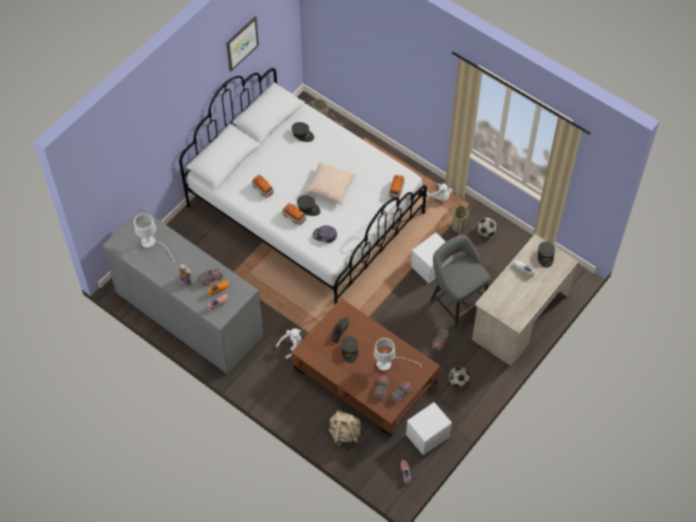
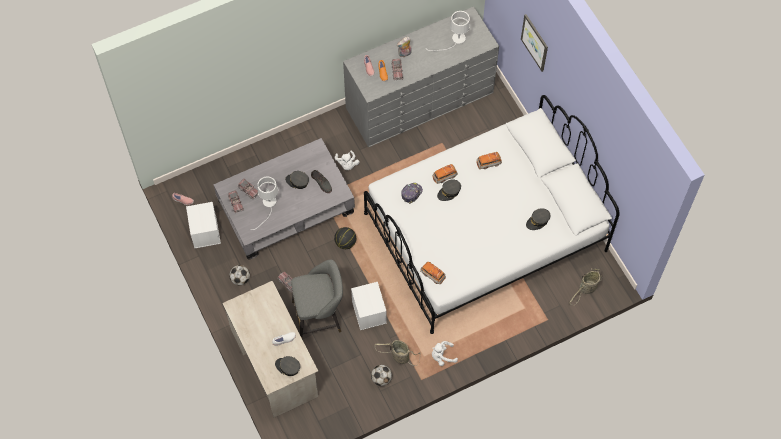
camera: 115 degrees right, 5 degrees up
(241, 43) = (610, 138): picture -> picture (535, 42)
(330, 187) = (464, 219): beige pillow -> none
(345, 434) = (242, 171): beige backpack -> none
(364, 377) = (286, 207): brown coffee table -> grey coffee table
(374, 312) = (345, 243): none -> basketball

